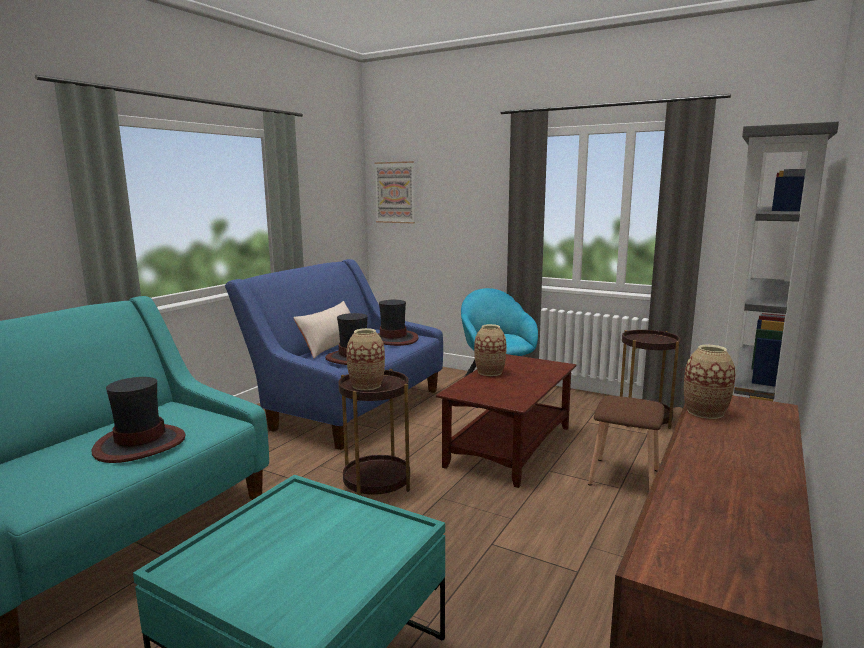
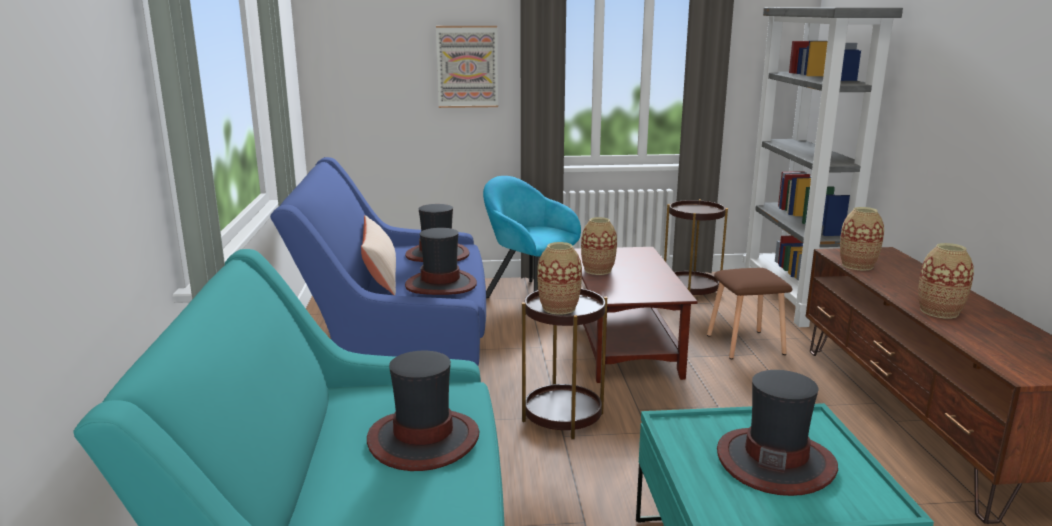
camera: 35 degrees left, 5 degrees up
(306, 550) = (775, 461): none -> hat
(395, 192) = (347, 60): picture -> picture (467, 67)
(701, 475) = (939, 311): none -> vase

